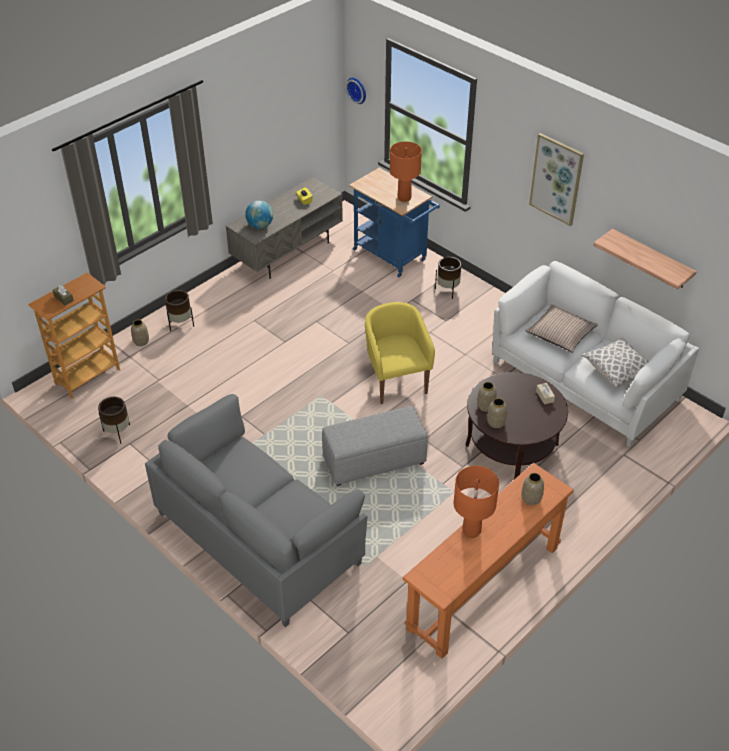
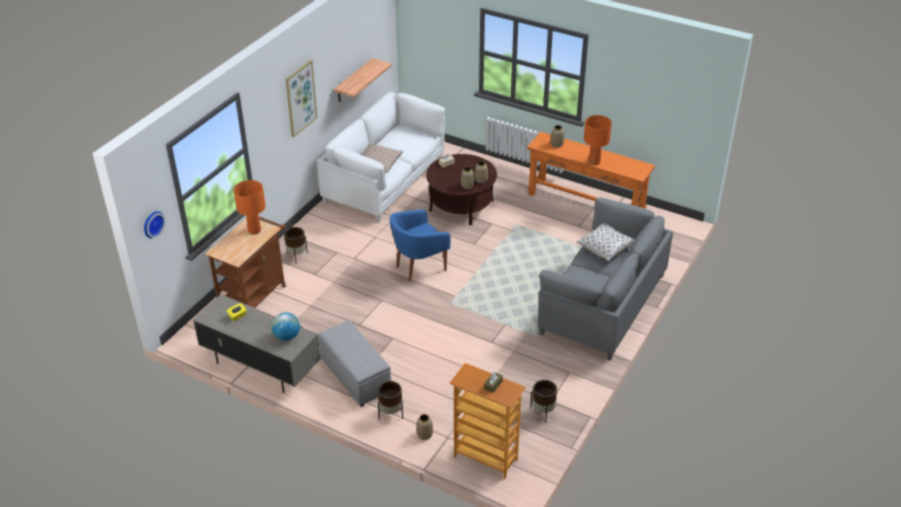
camera: 105 degrees left, 5 degrees down
(375, 461) = (505, 263): grey ottoman -> grey ottoman (355, 376)
(393, 257) = (255, 295): blue cart -> brown cart
(396, 381) = (418, 267): yellow armchair -> blue armchair
(616, 370) = (408, 138): pillow -> pillow (605, 248)

